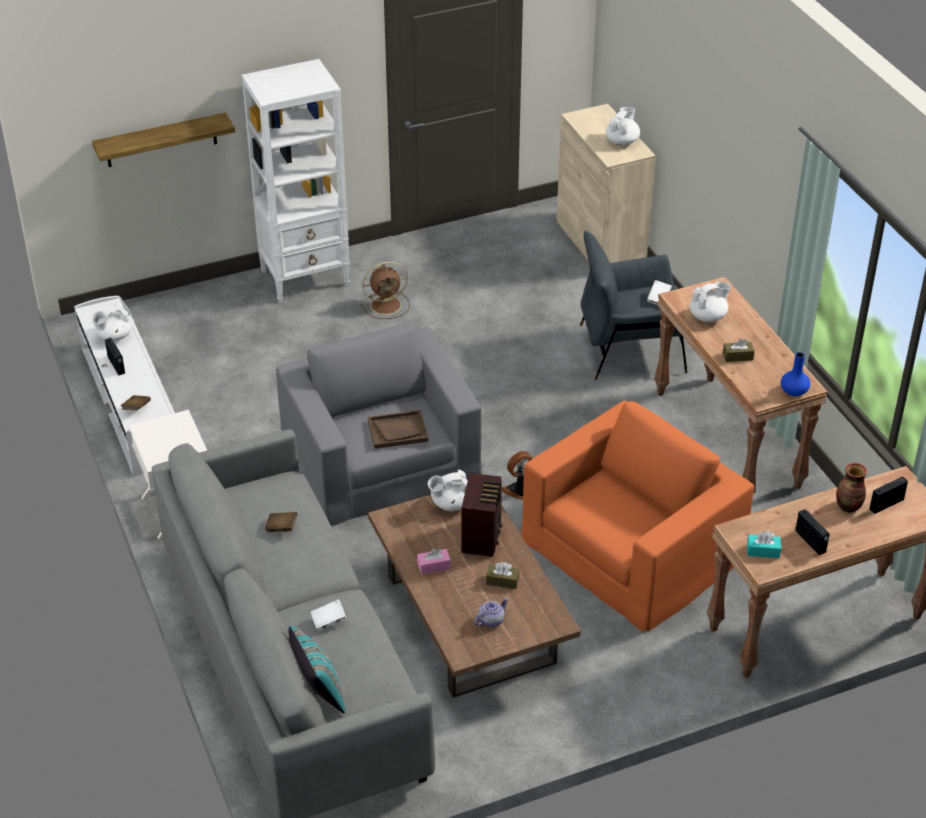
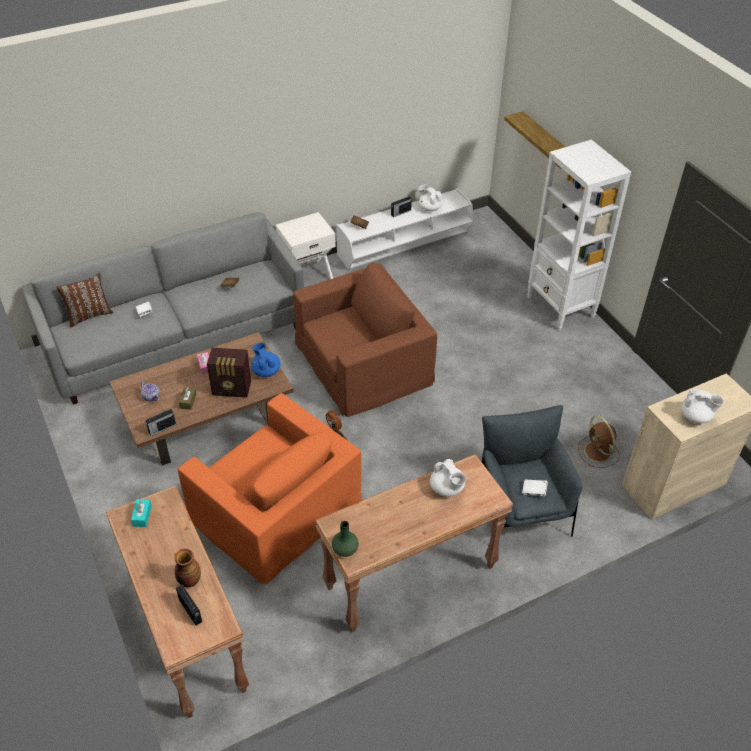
camera: 85 degrees right, 5 degrees up
(318, 692) = (89, 315): turquoise pillow -> brown pillow
(380, 459) = (363, 362): grey armchair -> brown armchair
(387, 305) = (540, 353): brown fan -> brown fan (598, 452)
(397, 431) = (341, 339): brown tray -> none
(450, 504) = (266, 371): white teapot -> blue teapot
(737, 356) = (391, 508): brown tissue box -> none
(793, 391) = (345, 549): blue vase -> green vase
(810, 542) = (149, 549): radio -> radio (161, 428)

